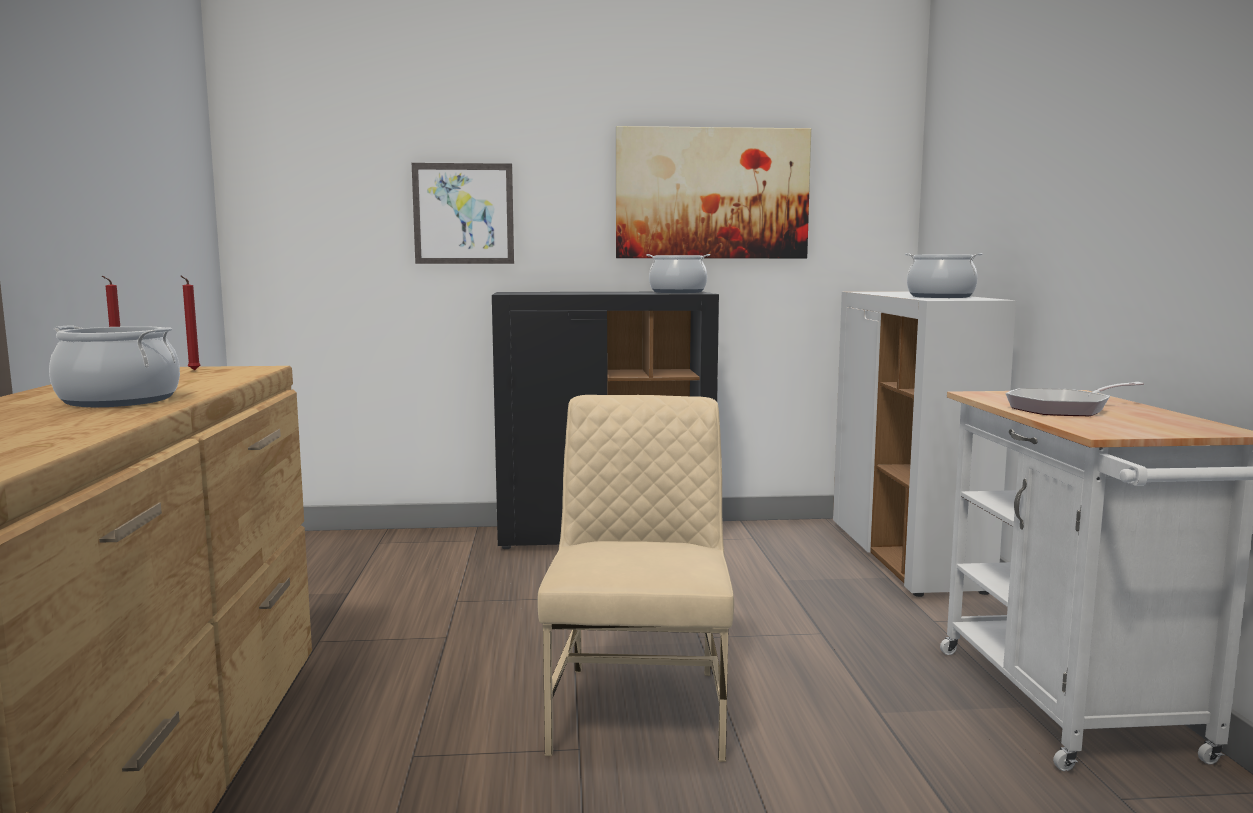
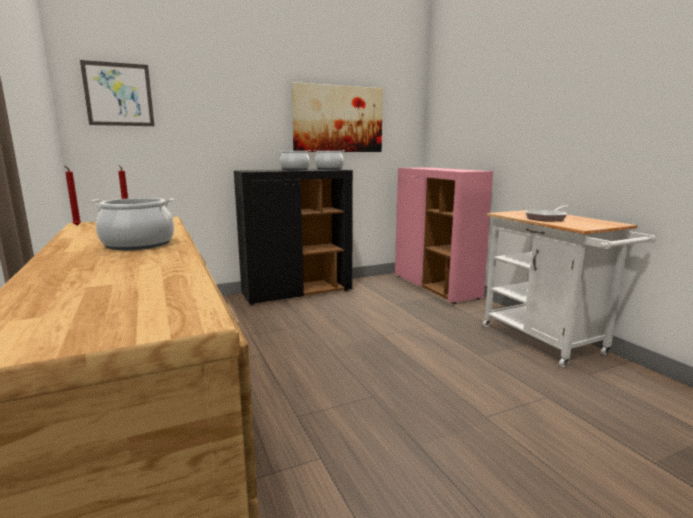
camera: 20 degrees left, 5 degrees up
(463, 214) = (212, 127): picture -> picture (118, 94)
(640, 708) = (383, 372): beige chair -> none
(907, 557) = (436, 287): white cabinet -> pink cabinet
(940, 297) = (457, 170): cooking pot -> cooking pot (295, 170)

